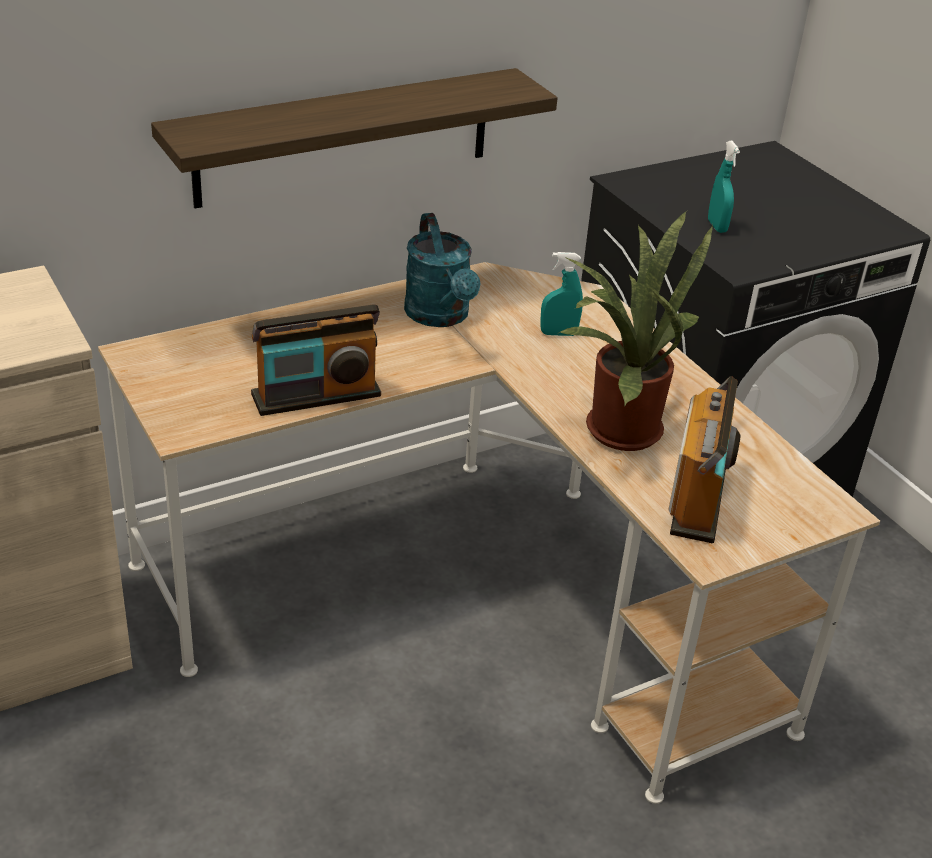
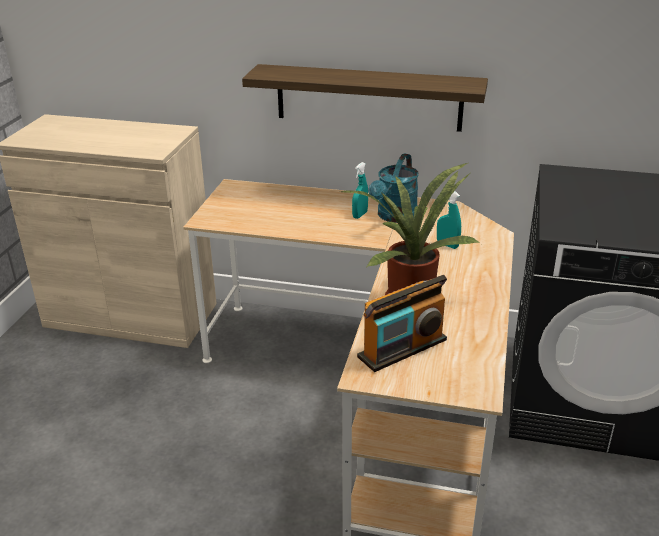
camera: 45 degrees right, 5 degrees down
(316, 395) = (281, 228): radio -> none
(717, 226) = (582, 208): turquoise spray bottle -> turquoise spray bottle (360, 215)

